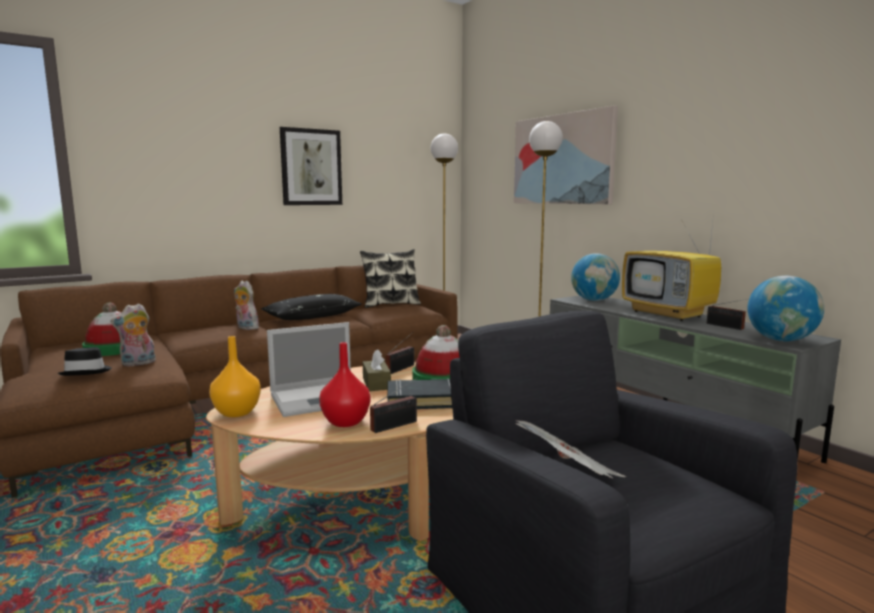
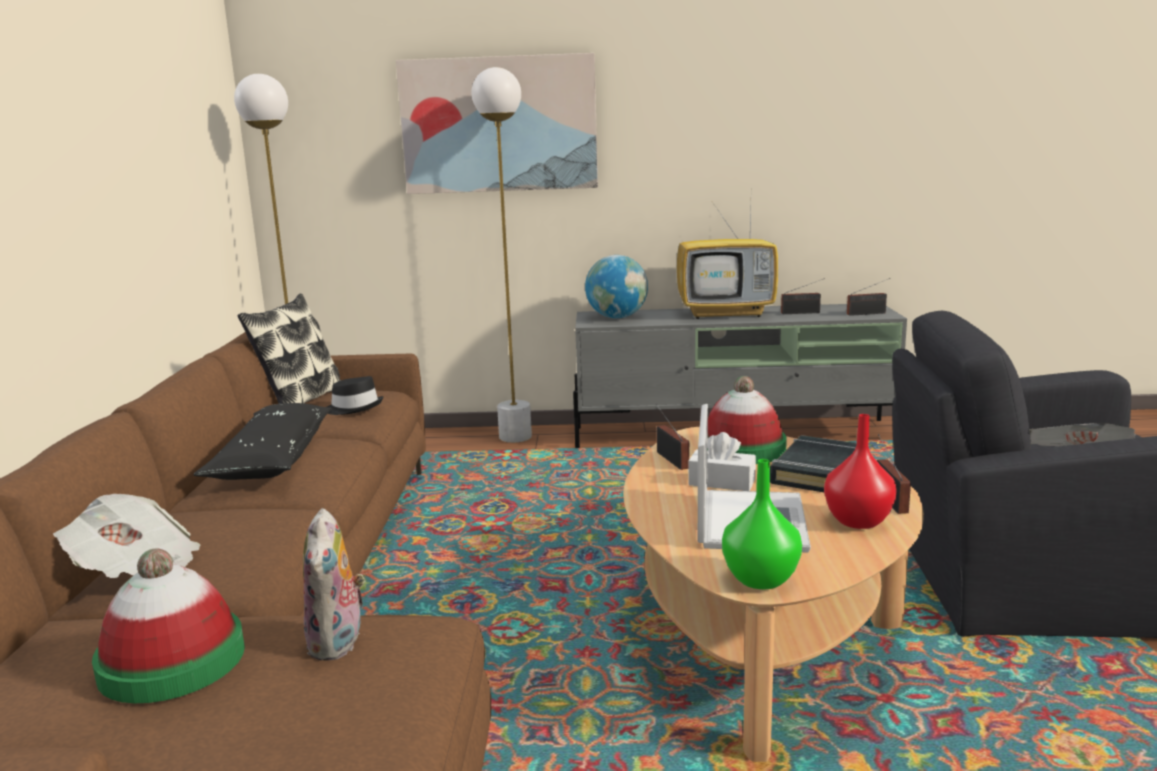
camera: 55 degrees left, 5 degrees up
(87, 372) = (339, 701): black hat -> black hat (354, 408)
(186, 328) = (134, 570): none -> newspaper
(235, 412) = (760, 580): orange vase -> green vase
(245, 328) = (239, 518): plush toy -> none
(311, 167) = (88, 149): picture -> none
(376, 383) = (721, 482): brown tissue box -> white tissue box
(780, 340) = (868, 313): globe -> radio

